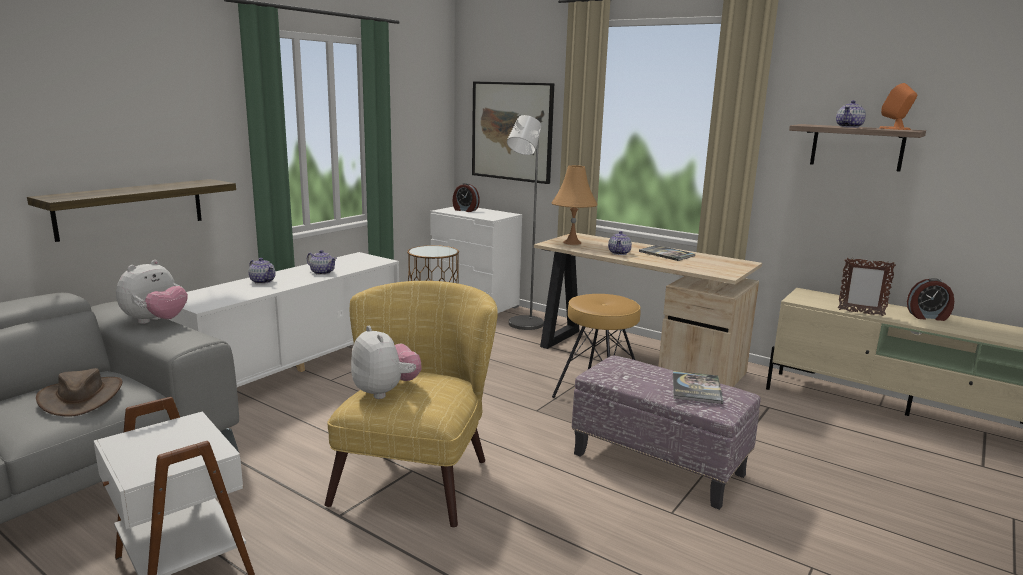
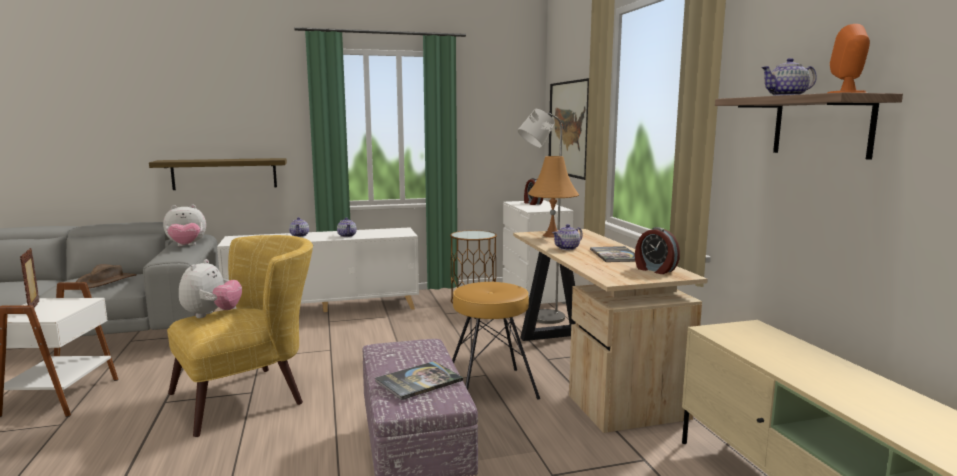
camera: 40 degrees right, 5 degrees down
(860, 313) = (765, 361): picture frame -> picture frame (35, 307)
(927, 317) = (873, 392): alarm clock -> alarm clock (654, 270)

